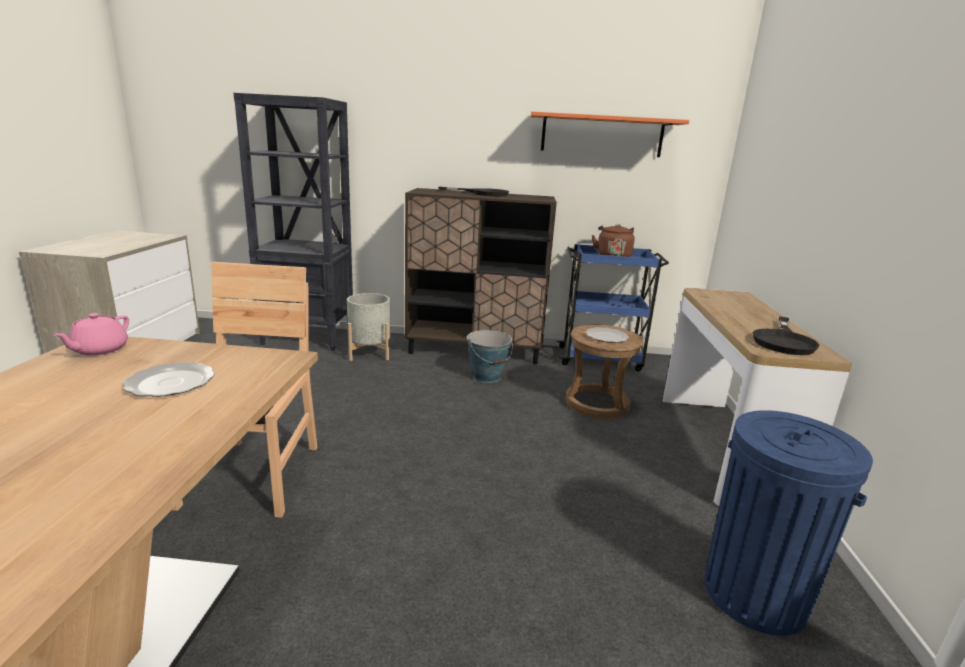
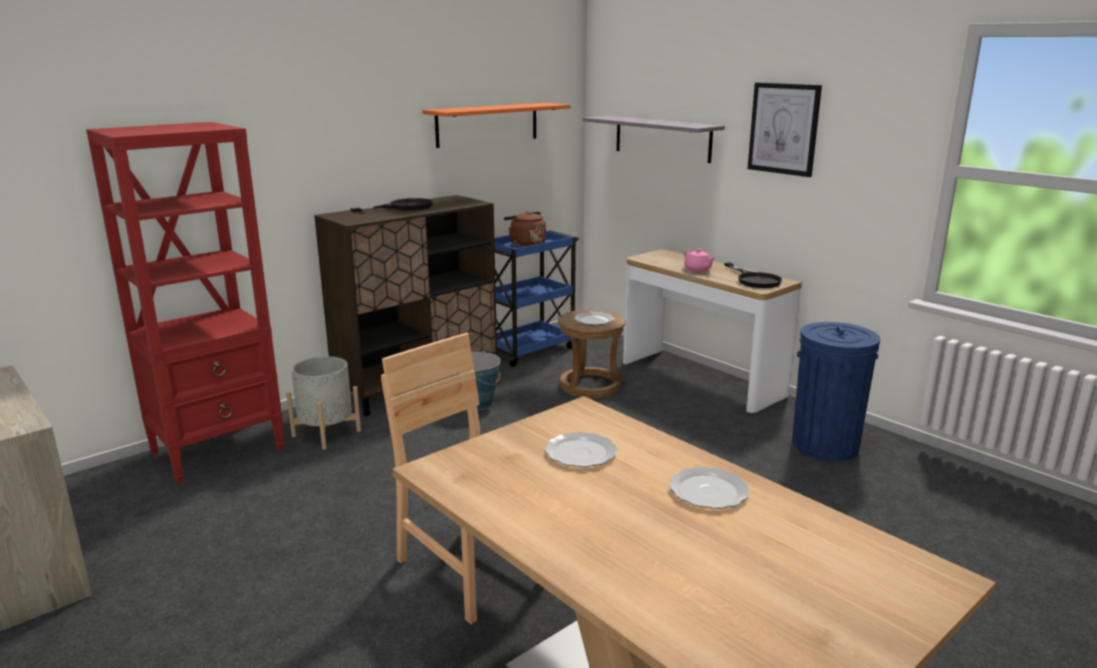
camera: 45 degrees left, 0 degrees up
(99, 350) = (456, 469): pink teapot -> pink teapot (698, 269)
(104, 469) = (709, 491): none -> plate
(309, 338) = (219, 450): black bookcase -> red bookcase
(778, 161) = (662, 138): none -> grey shelf
(889, 134) = (783, 129): none -> picture

